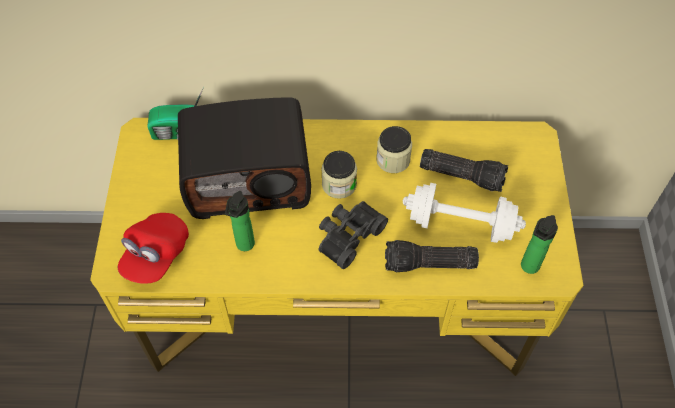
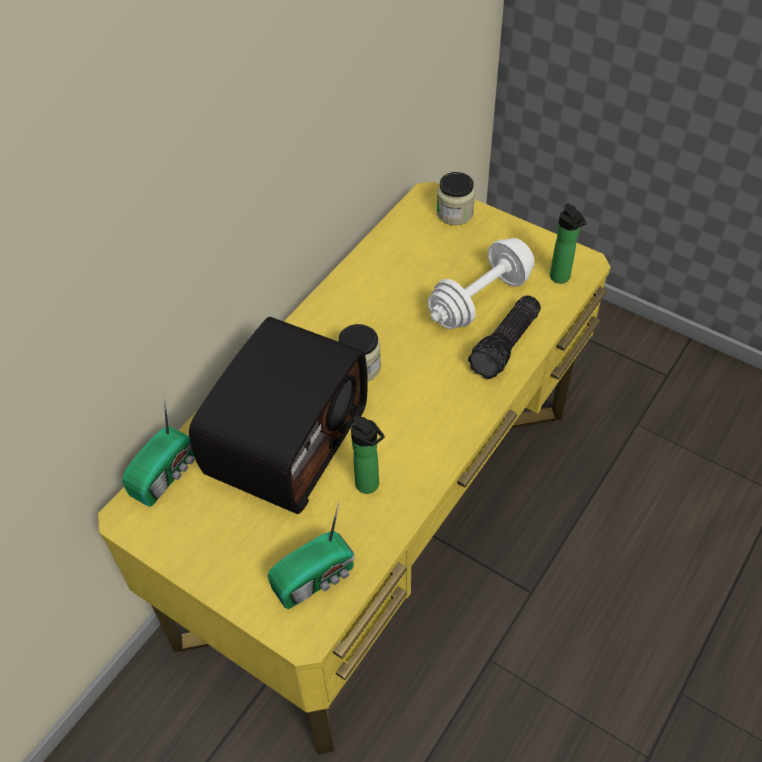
camera: 55 degrees left, 5 degrees down
(156, 255) = (316, 578): red cap -> radio
(347, 235) = (426, 391): black binoculars -> none
(393, 160) = (366, 310): jar -> jar (455, 213)
(463, 175) = (427, 268): flashlight -> none

